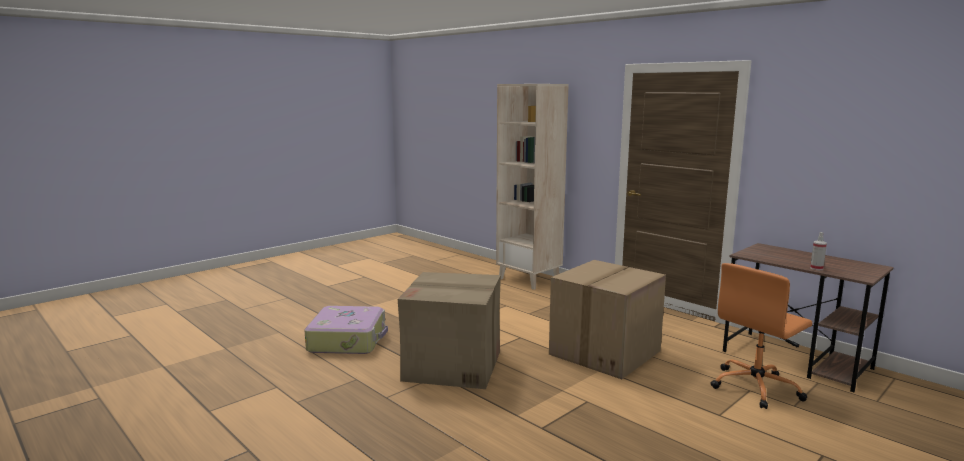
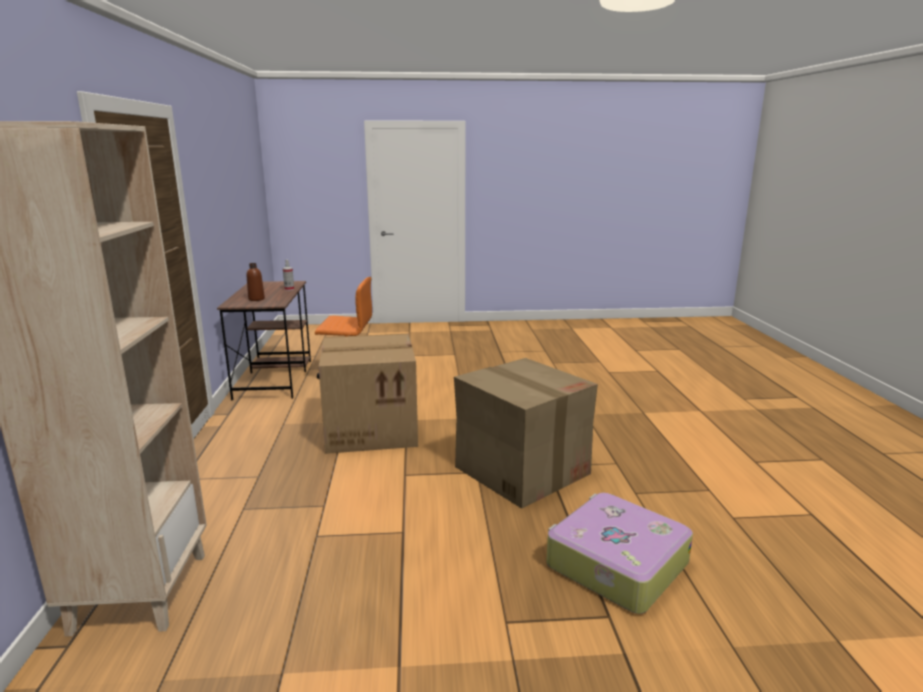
camera: 140 degrees left, 5 degrees up
(776, 254) = (256, 299): none -> brown bottle

